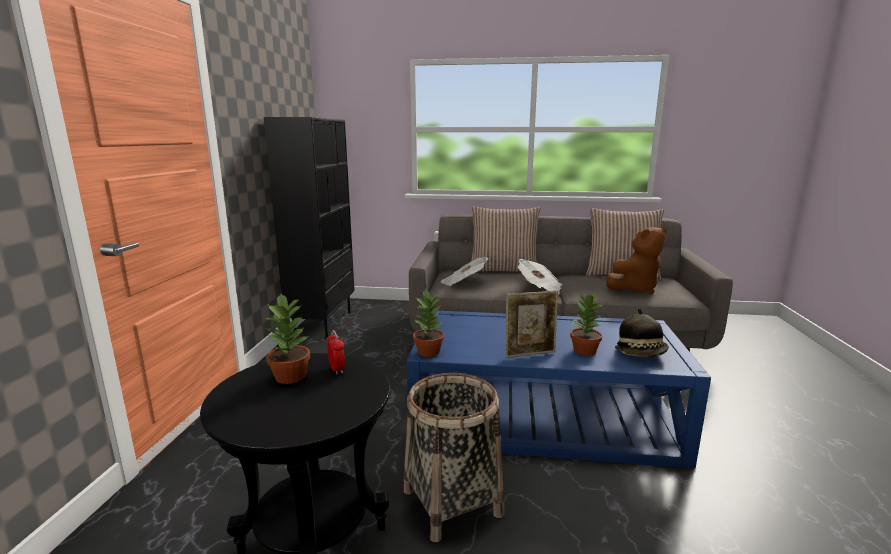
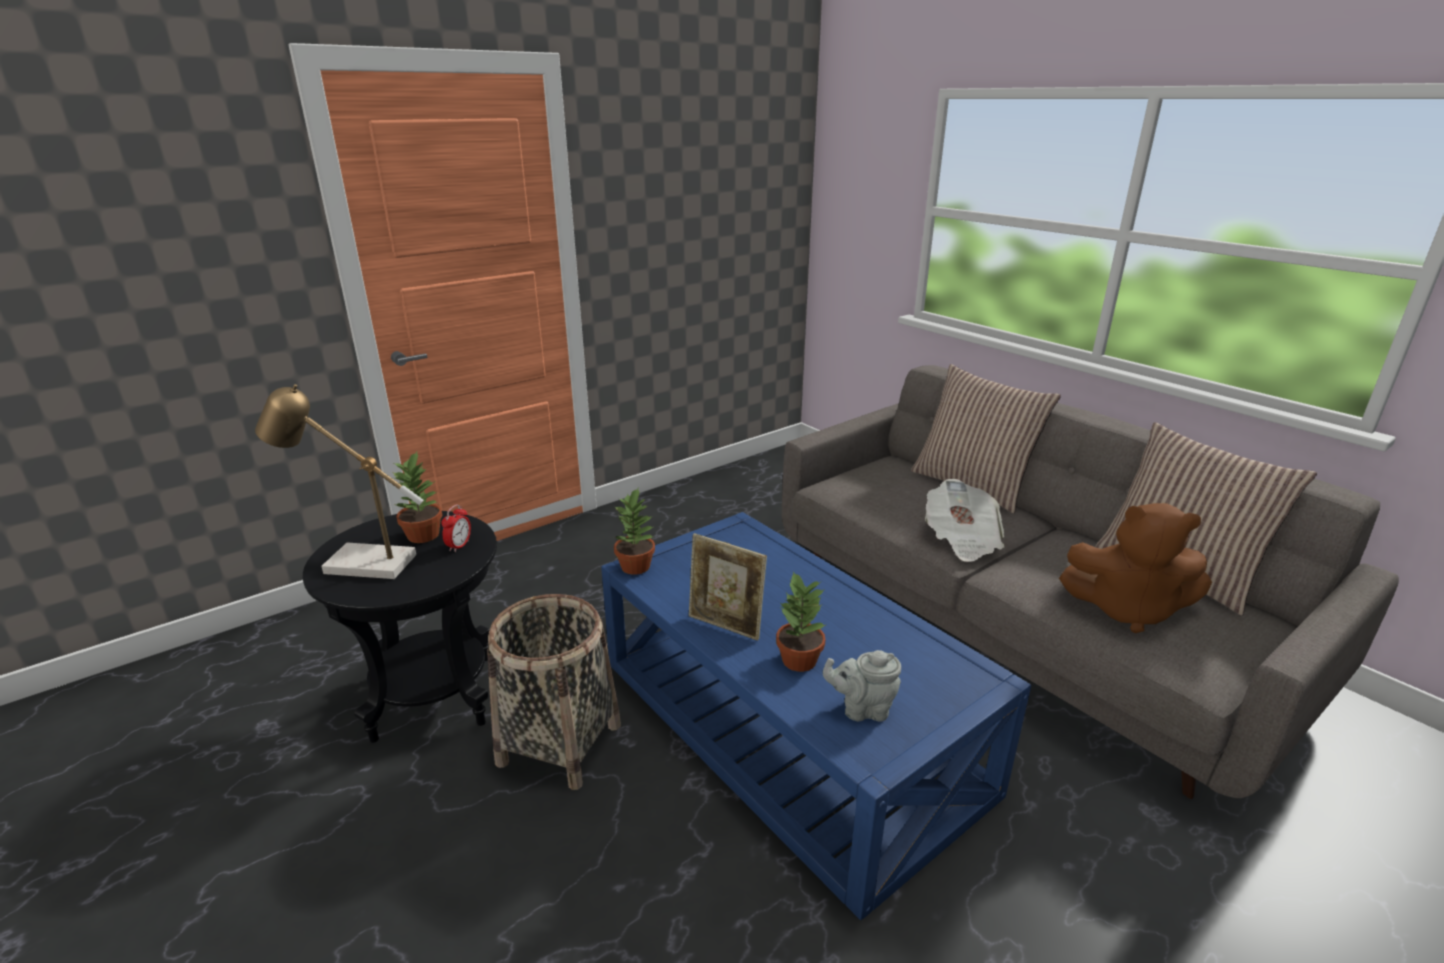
camera: 45 degrees right, 10 degrees up
(276, 413) = (359, 564): none -> table lamp
(322, 323) = (742, 475): black bookcase -> none
(463, 283) = (865, 487): newspaper -> none
(641, 354) = (862, 709): hat -> grey teapot

